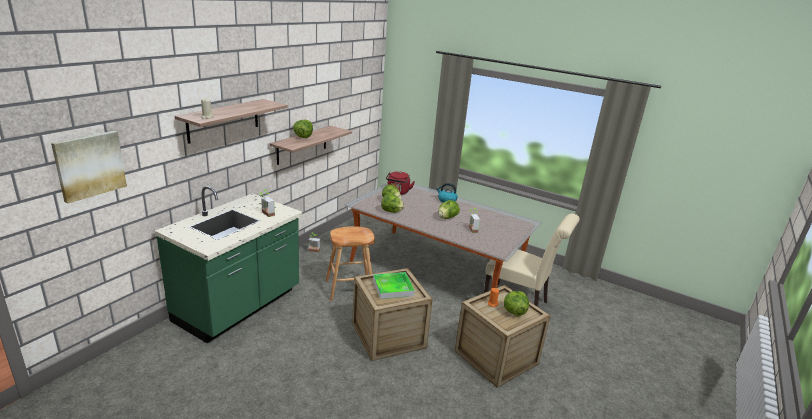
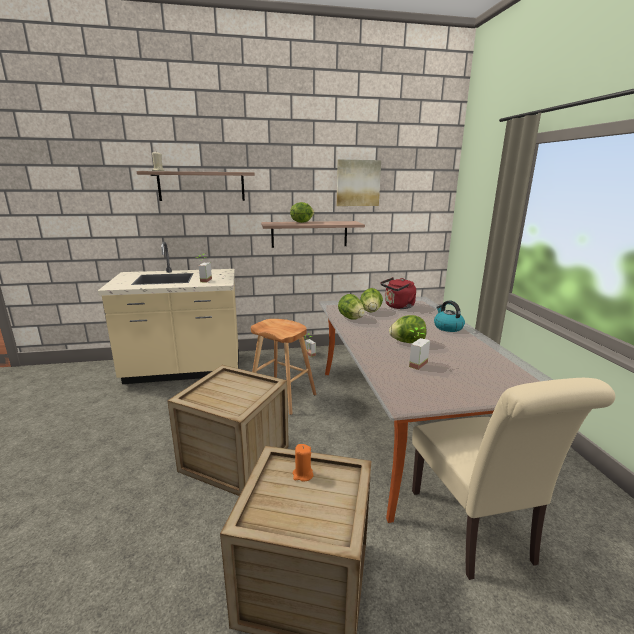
camera: 50 degrees right, 5 degrees down
(90, 165) = (64, 199): picture -> picture (358, 183)
(239, 306) = (184, 370): green counter -> beige counter
(393, 288) = (232, 391): tray -> none
(514, 311) = (310, 507): lettuce -> none

